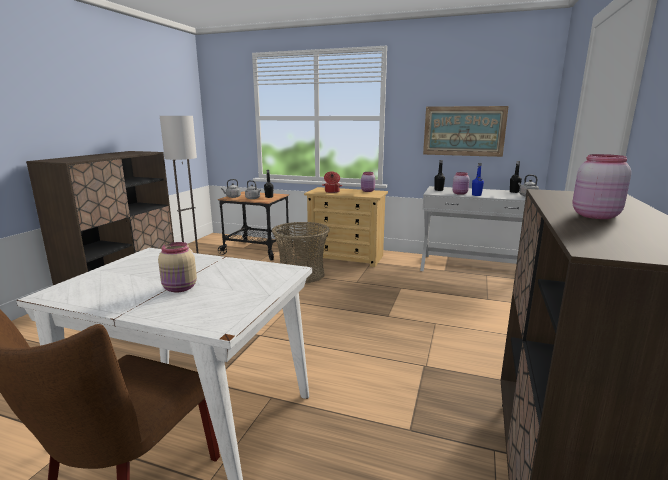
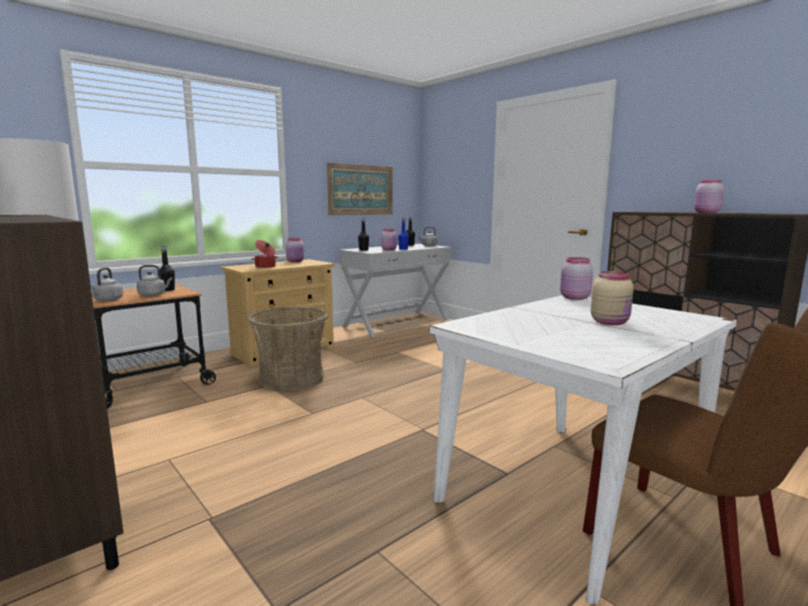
camera: 60 degrees left, 5 degrees down
(286, 270) = (574, 298): none -> pink jar

